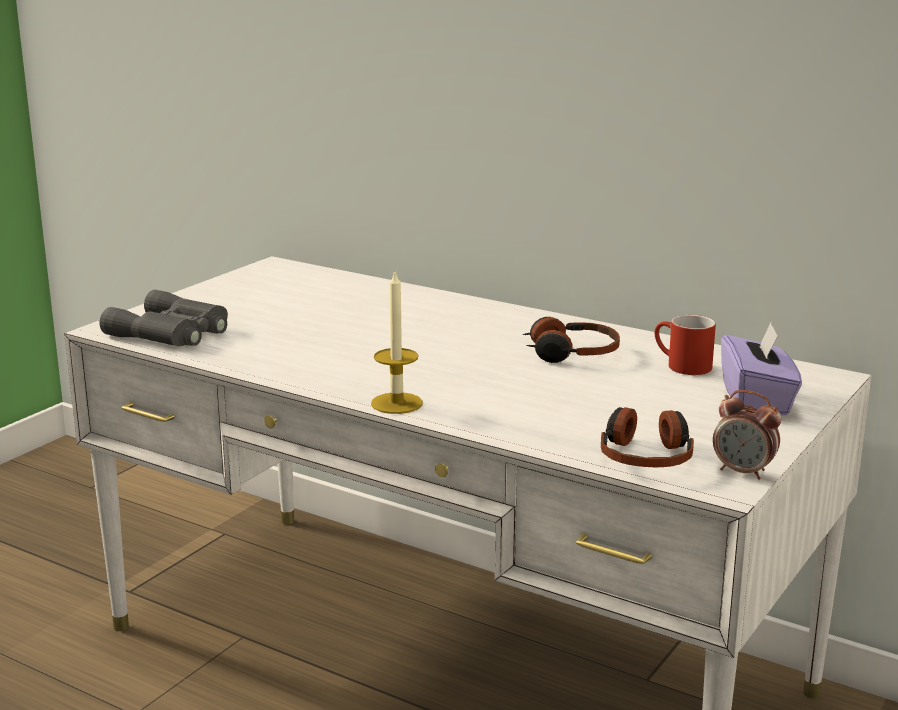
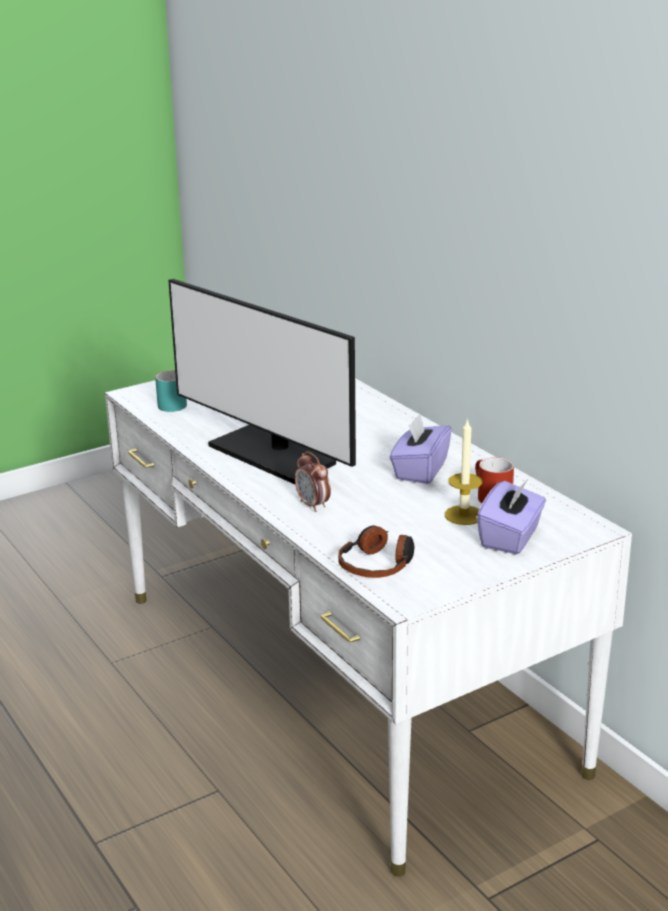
camera: 25 degrees right, 5 degrees up
(172, 333) = (169, 404): grey binoculars -> turquoise mug
(372, 365) = (271, 455): none -> monitor
(396, 403) = (256, 489): candle -> candle (464, 515)
(571, 353) = (420, 470): headphones -> purple tissue box
(743, 472) = (430, 592): alarm clock -> alarm clock (313, 505)

